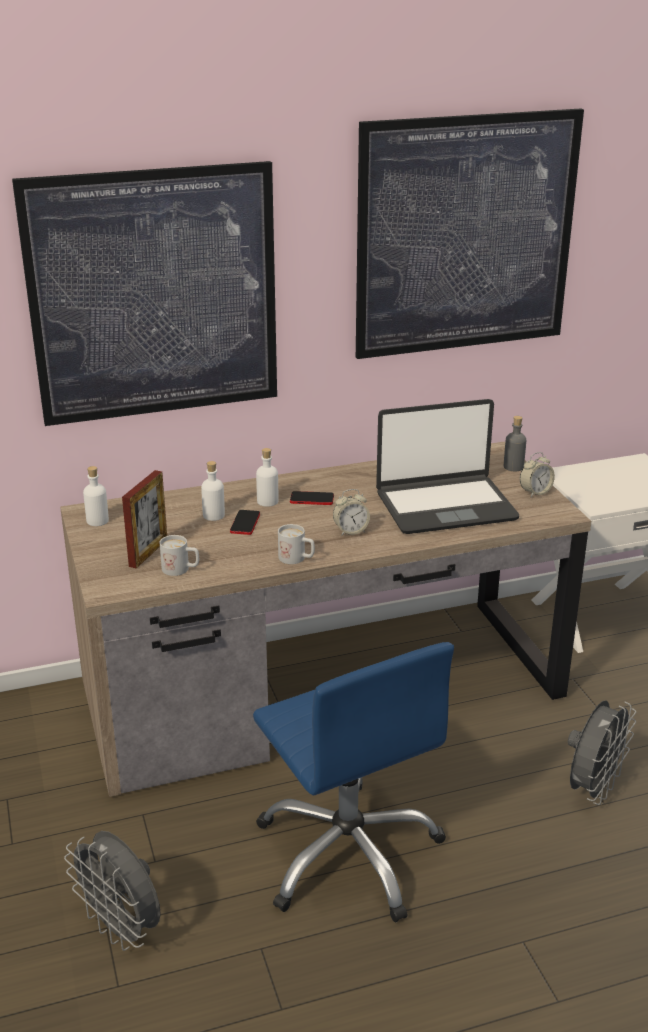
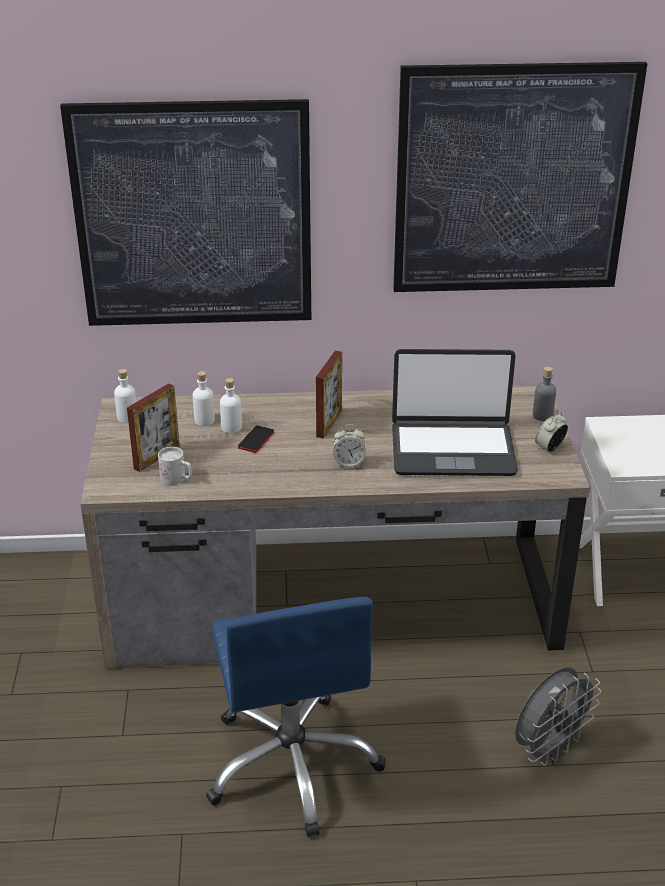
camera: 15 degrees right, 5 degrees up
(122, 929) = (73, 790): grey fan -> none
(267, 501) = (287, 420): white bottle -> white bottle (204, 420)
(297, 559) = (285, 485): white mug -> none
(312, 499) = (329, 423): phone -> picture frame
(535, 492) = (549, 447): alarm clock -> alarm clock turned 150 degrees clockwise

